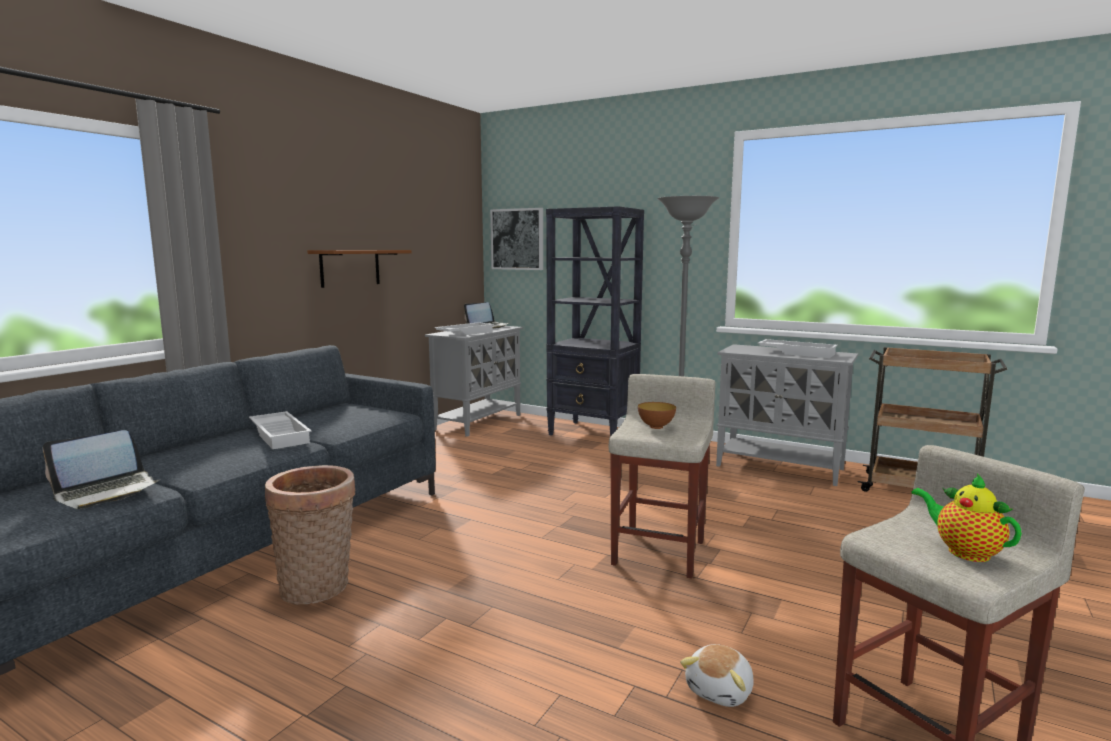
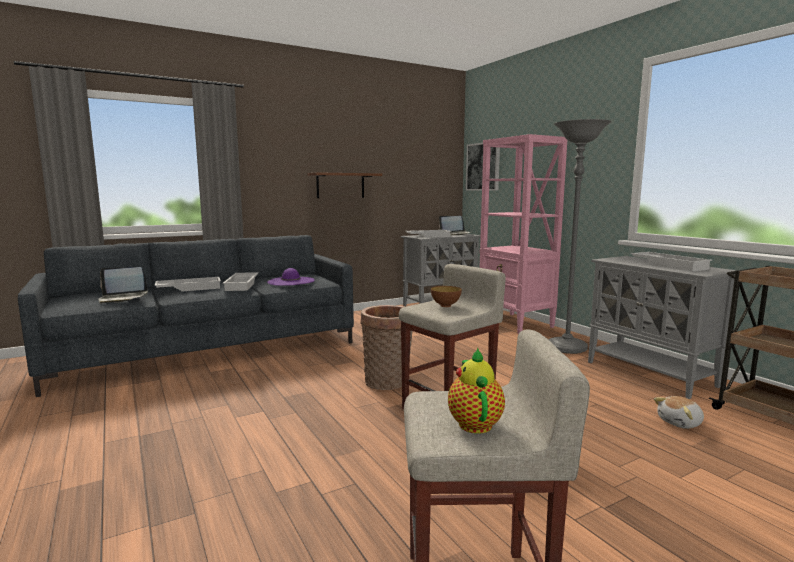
camera: 30 degrees right, 0 degrees up
(200, 454) = (189, 288): none -> white tray
(319, 588) = (225, 378): basket -> basket (388, 383)
(348, 419) = (291, 281): none -> purple hat
(594, 433) = (515, 323): black bookcase -> pink bookcase
(721, 690) = (361, 504): plush toy -> plush toy (680, 423)

